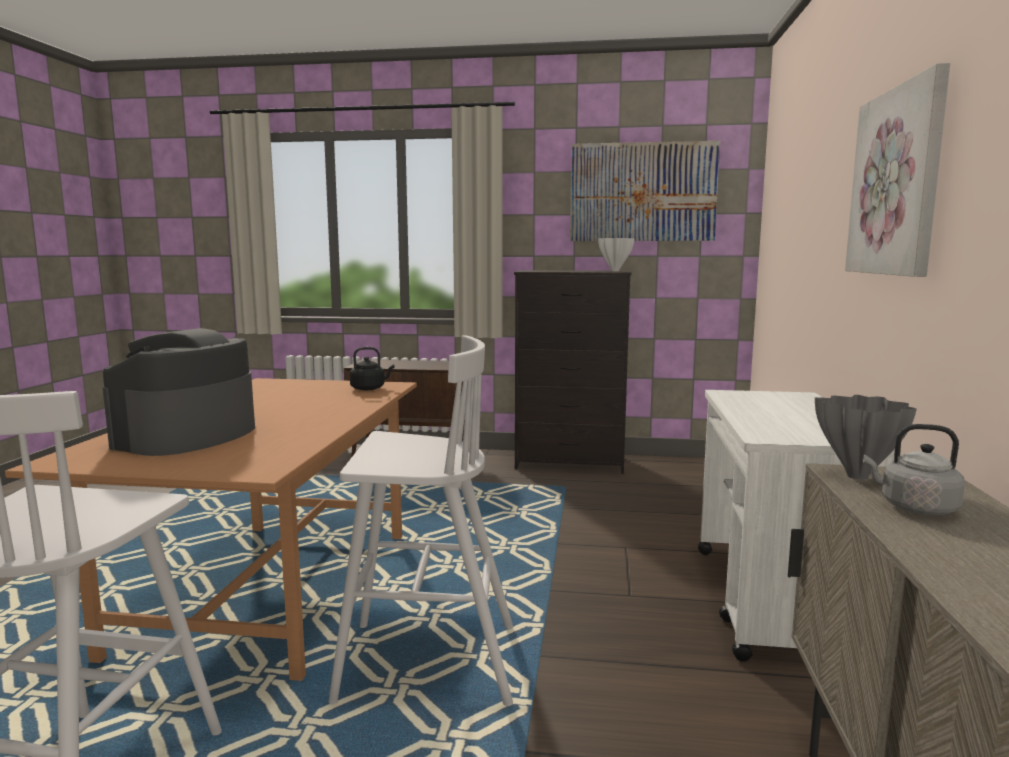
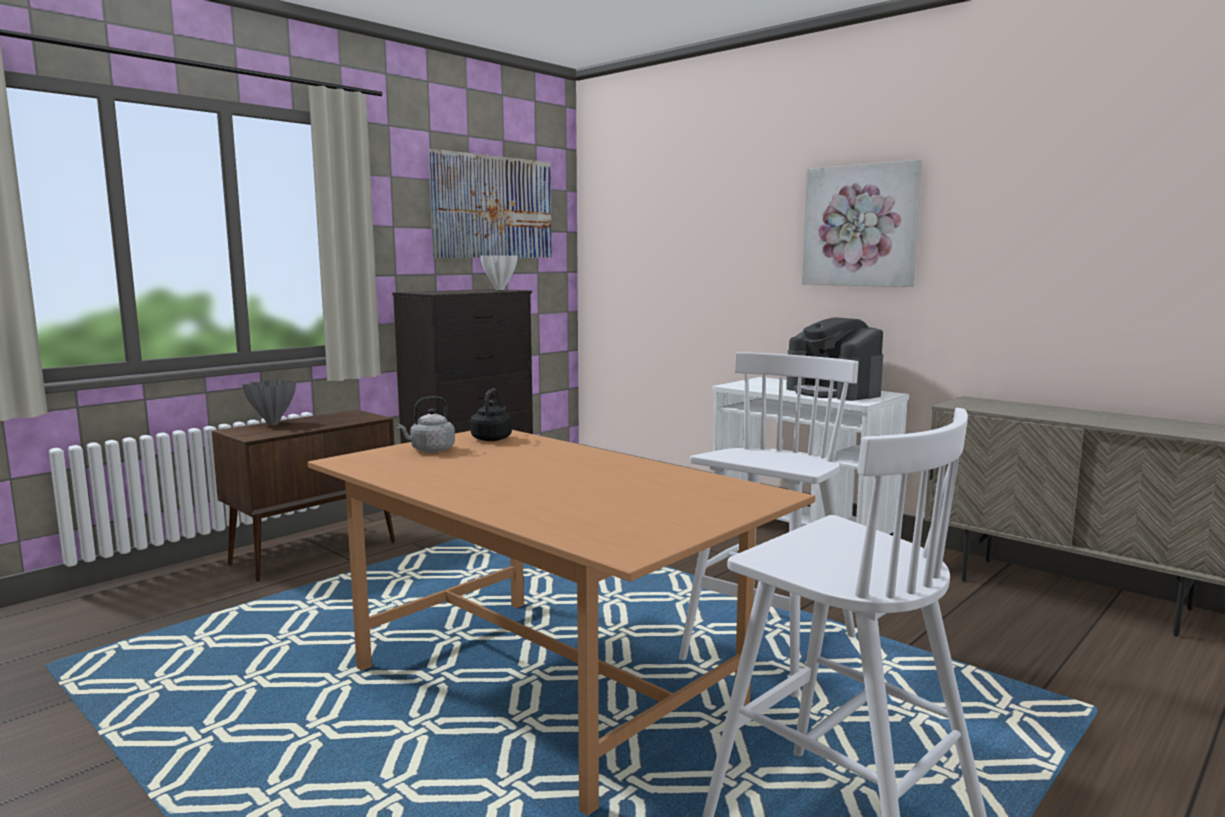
camera: 55 degrees left, 0 degrees up
(187, 436) = (593, 504): coffee machine -> coffee machine (833, 392)
(859, 477) = (966, 405): grey vase -> grey vase (274, 424)
(914, 508) = (1021, 410): grey kettle -> grey kettle (430, 450)

